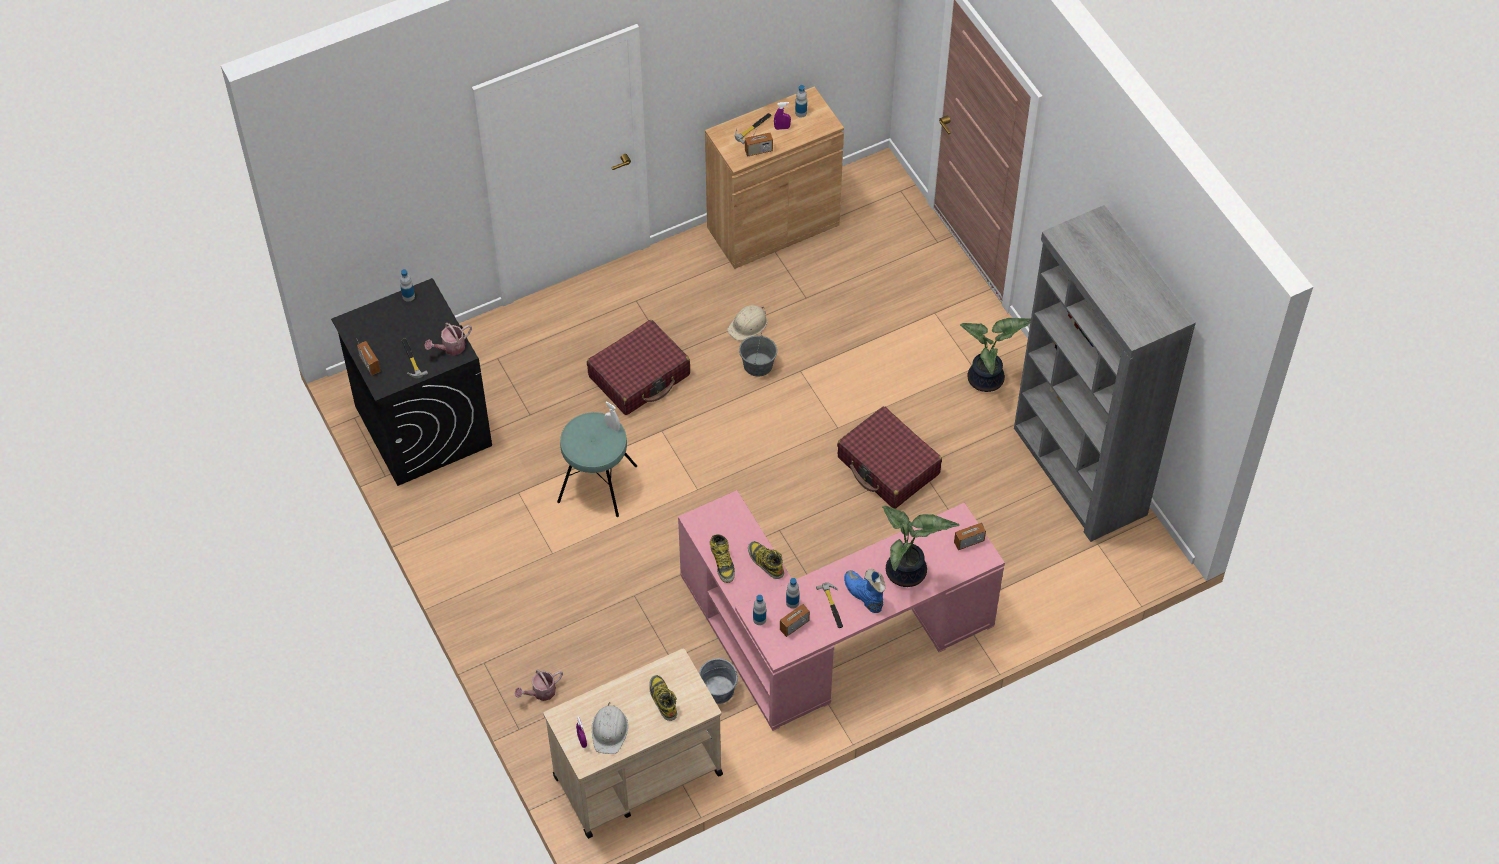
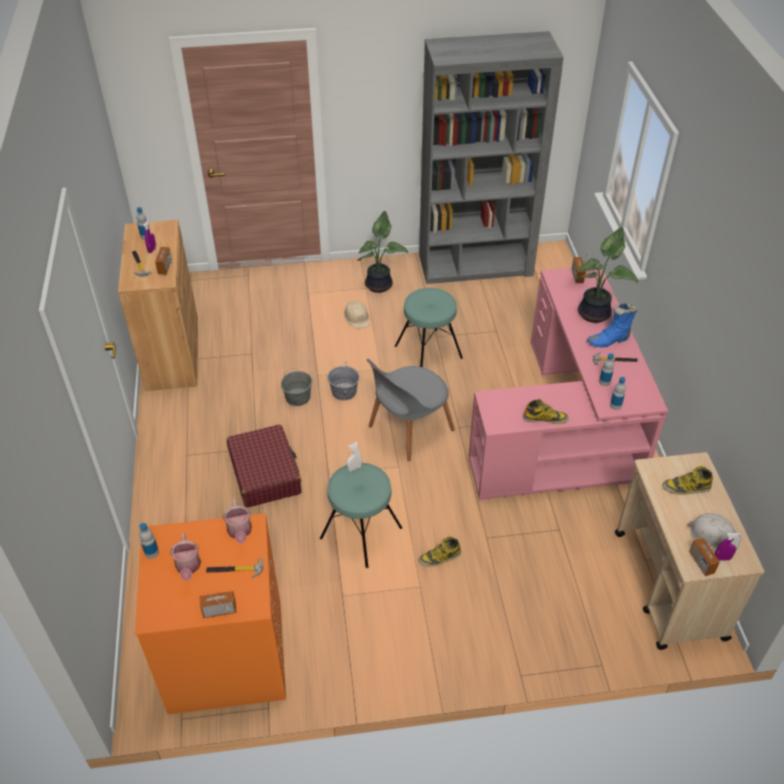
camera: 70 degrees left, 10 degrees down
(422, 425) = (225, 657): black washing machine -> orange washing machine
(540, 692) = (566, 636): watering can -> watering can (188, 567)
(718, 690) = (598, 506): grey bucket -> grey bucket (344, 391)
(748, 325) = (256, 392): beige hard hat -> beige hard hat (357, 317)
(754, 483) = (408, 430): none -> grey chair
(765, 561) = (553, 392): boot -> boot (439, 557)
(794, 625) = (627, 386): radio -> radio (701, 563)
(888, 466) = (428, 352): red suitcase -> turquoise stool

